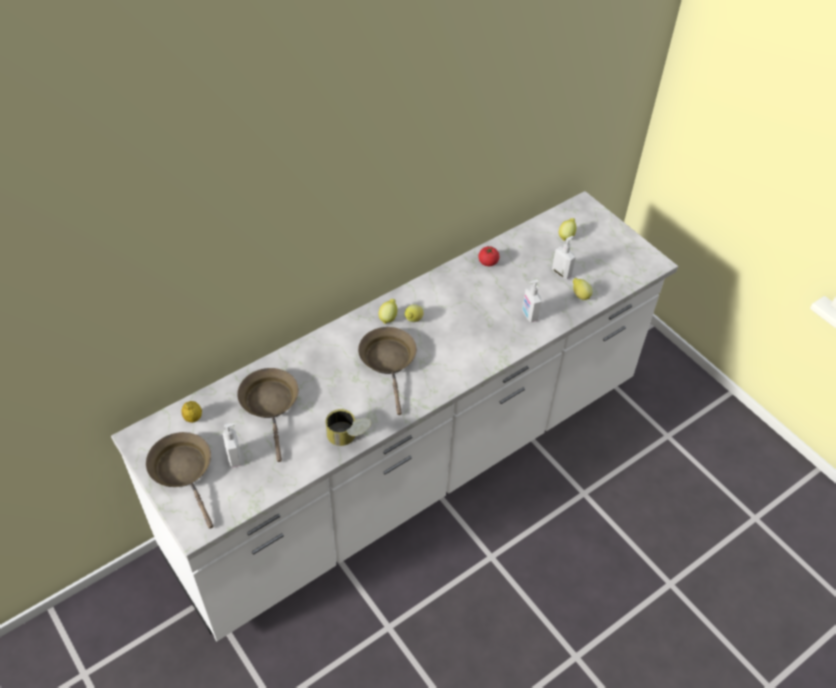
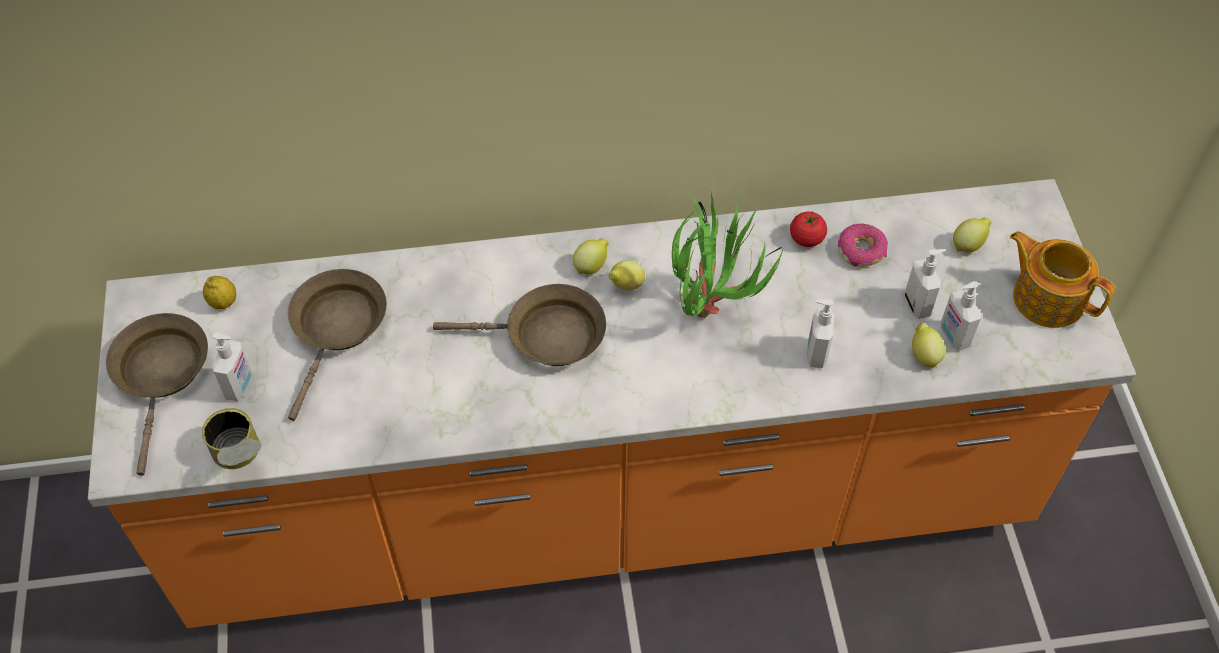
camera: 30 degrees right, 5 degrees up
(348, 438) = (411, 429): can -> can (240, 459)
(389, 361) = (547, 336): brown frying pan -> brown frying pan turned 75 degrees clockwise
(413, 468) = (609, 508): white counter -> orange counter
(462, 311) = (712, 302): none -> potted plant
(518, 258) = (861, 251): none -> donut
(587, 281) = (953, 336): none -> soap dispenser
(617, 246) = (1047, 297): none -> teapot

